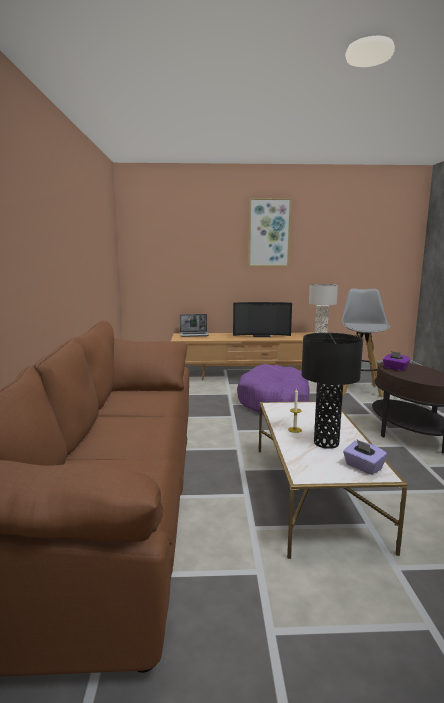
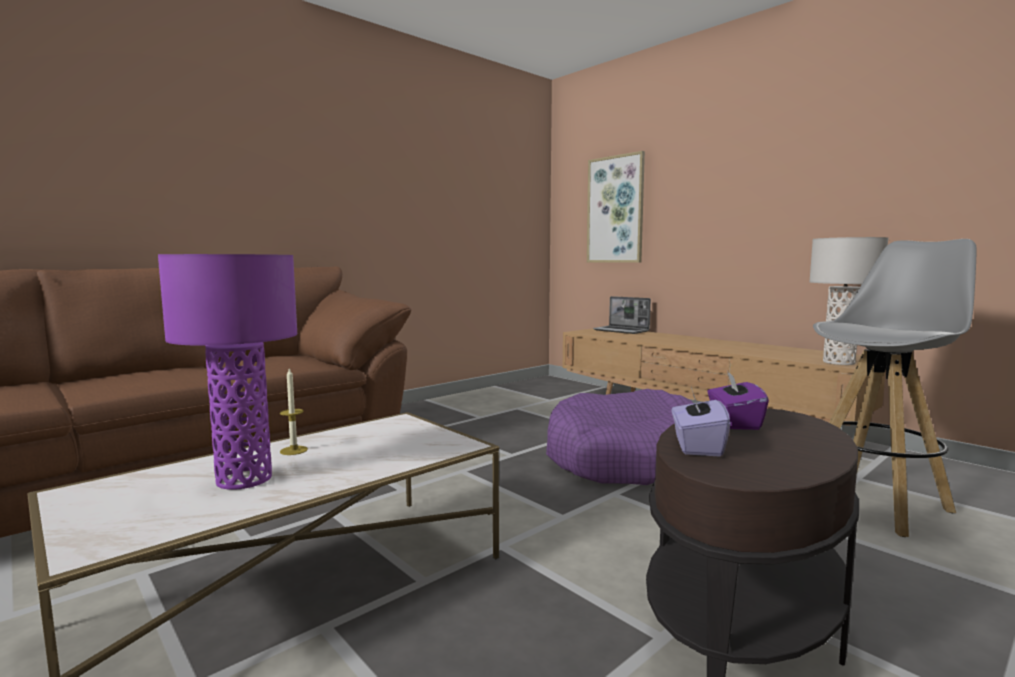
camera: 50 degrees right, 5 degrees down
(261, 336) = (719, 344): television -> none
(269, 233) = (769, 143): picture -> picture (615, 210)
(326, 443) = (243, 479): black table lamp -> purple table lamp
(363, 467) = (127, 526): purple tissue box -> purple tissue box (697, 446)

